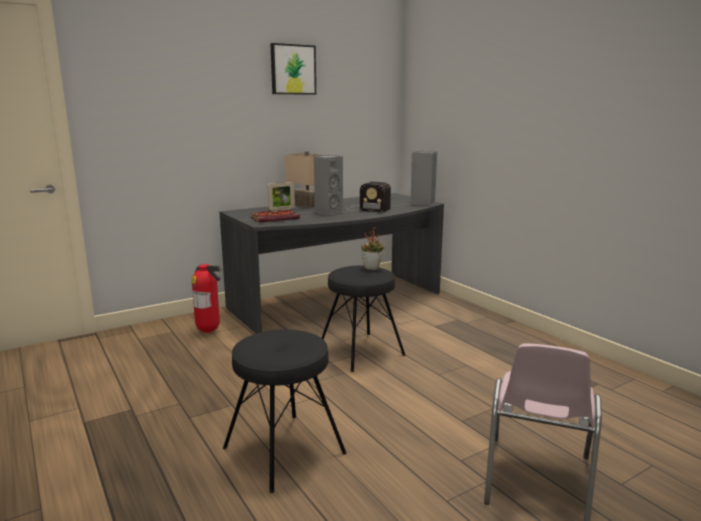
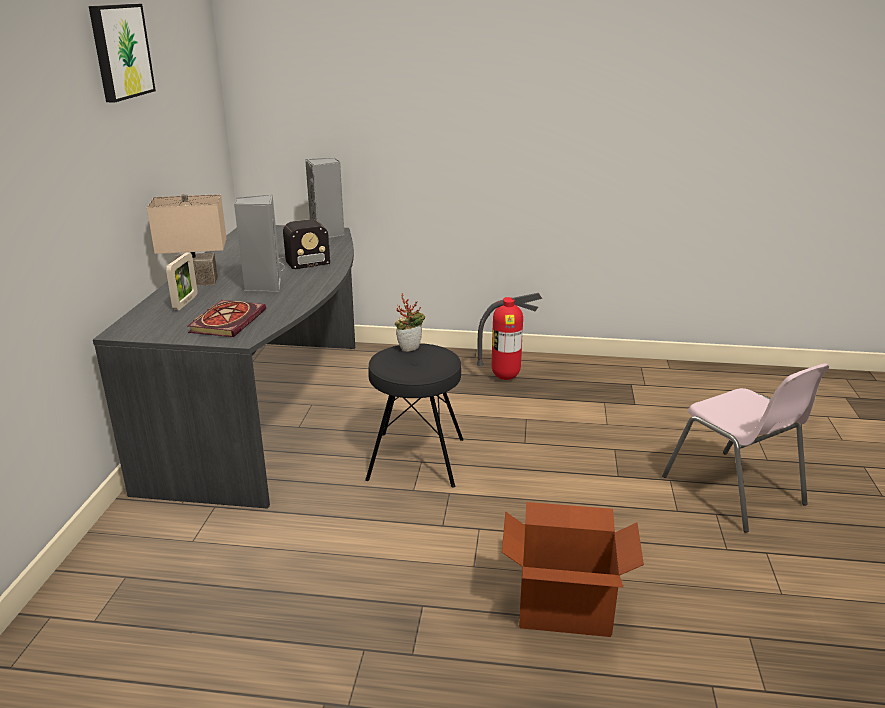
camera: 50 degrees left, 10 degrees up
(209, 331) = (182, 542): fire extinguisher -> fire extinguisher (505, 377)
(284, 450) = (564, 607): black stool -> cardboard box

